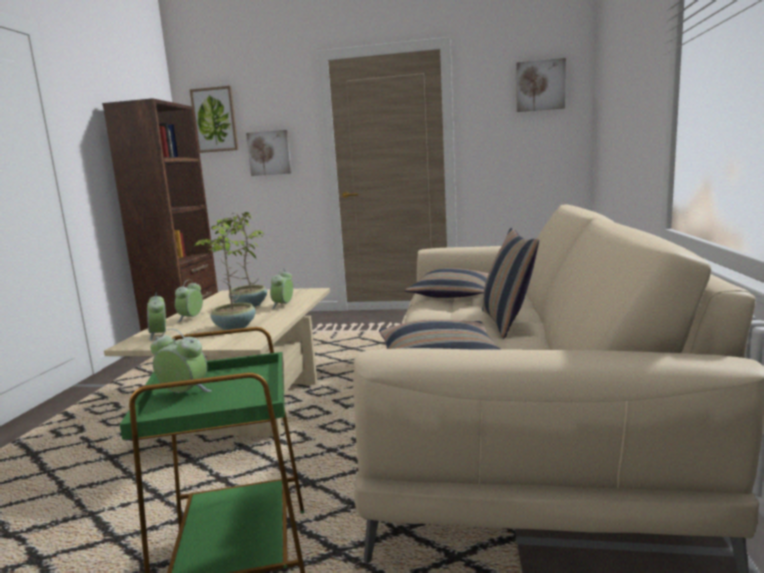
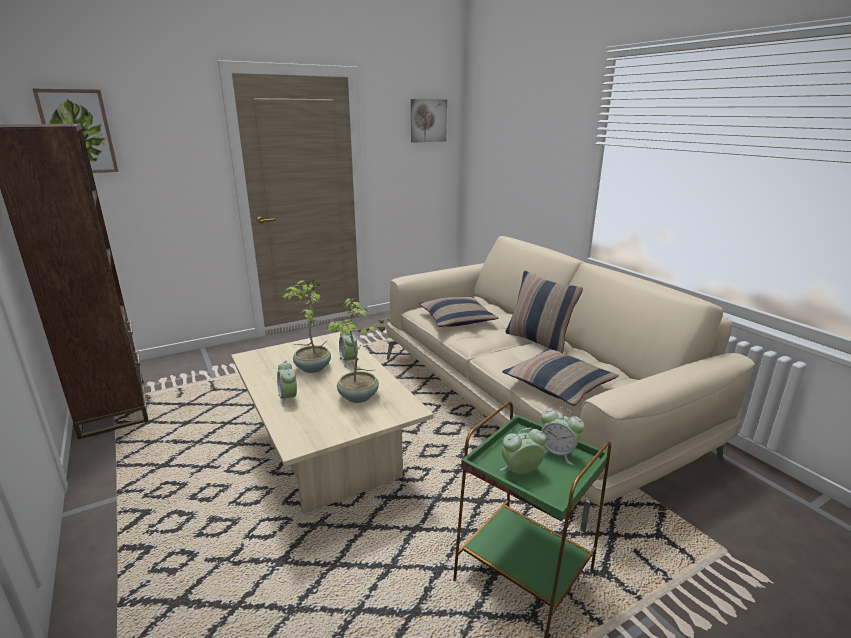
camera: 40 degrees left, 10 degrees up
(159, 335) = (303, 427): alarm clock -> alarm clock (558, 453)
(269, 153) = (163, 175): picture -> none

